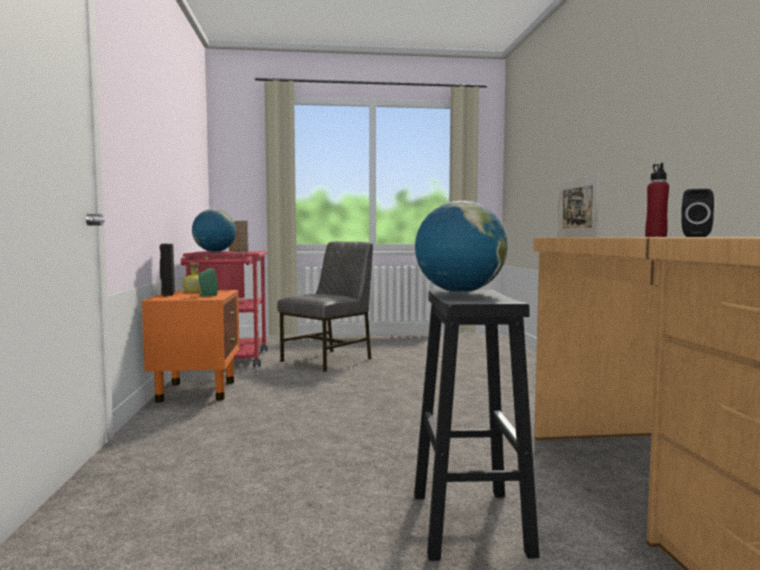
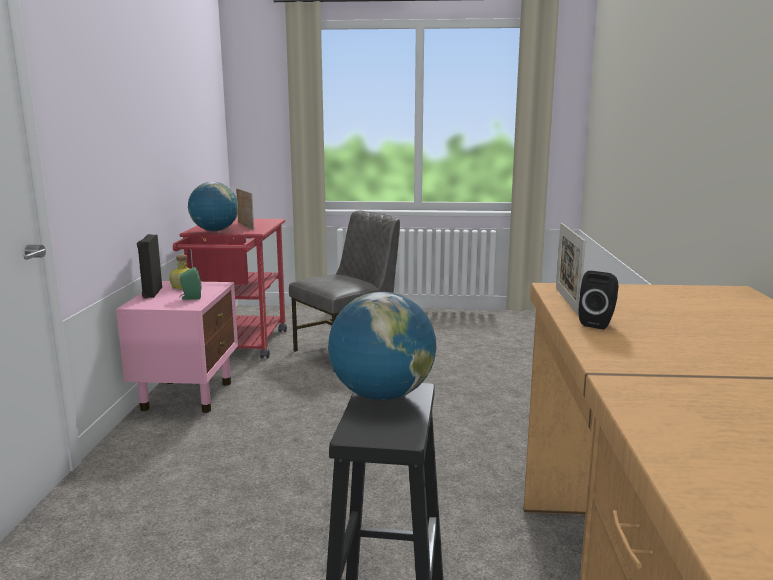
camera: 10 degrees right, 10 degrees up
(197, 391) = (188, 395): orange nightstand -> pink nightstand
(655, 236) = (637, 336): red bottle -> none
(694, 236) = (688, 341): black speaker -> black speaker (598, 323)

